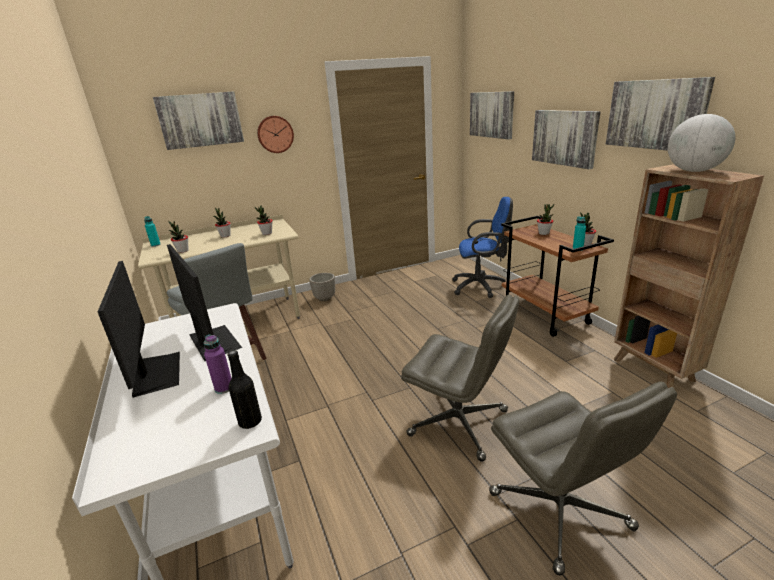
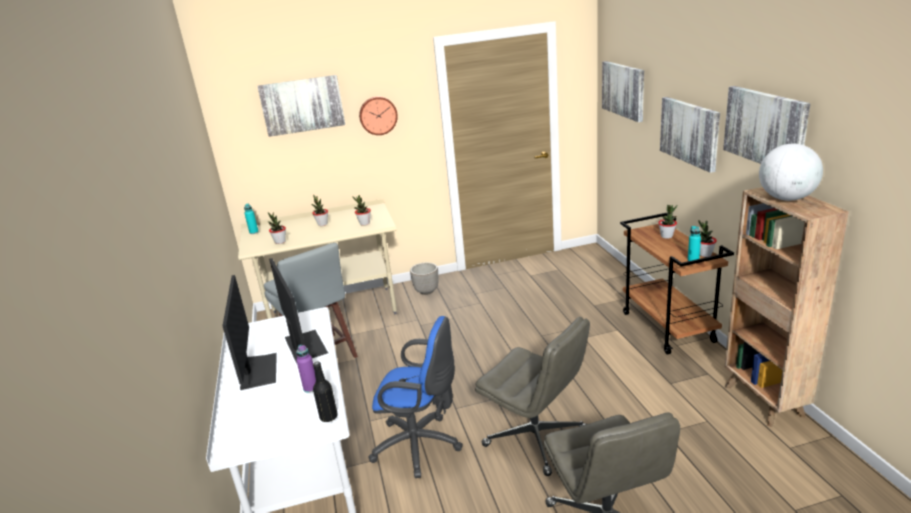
camera: 10 degrees right, 0 degrees up
(481, 286) = (606, 287): blue office chair -> blue office chair (421, 446)

